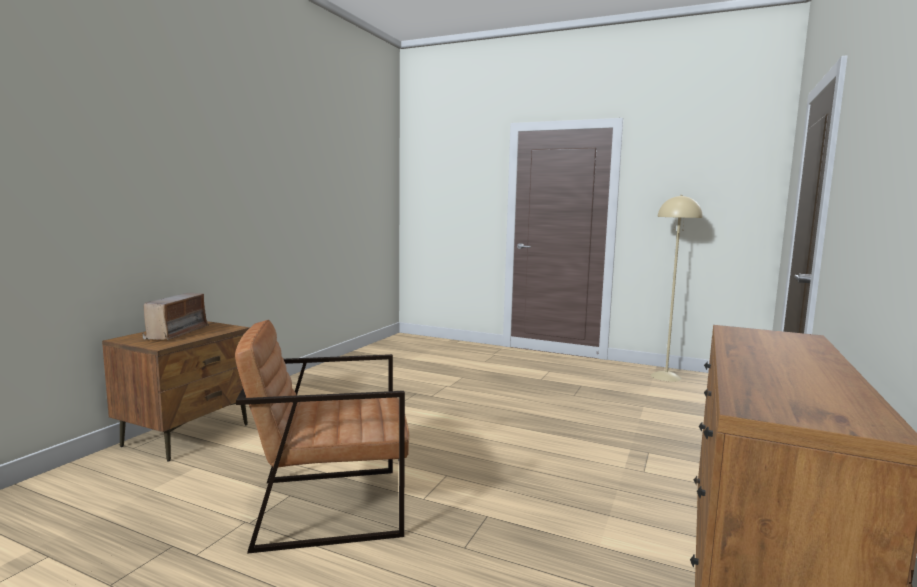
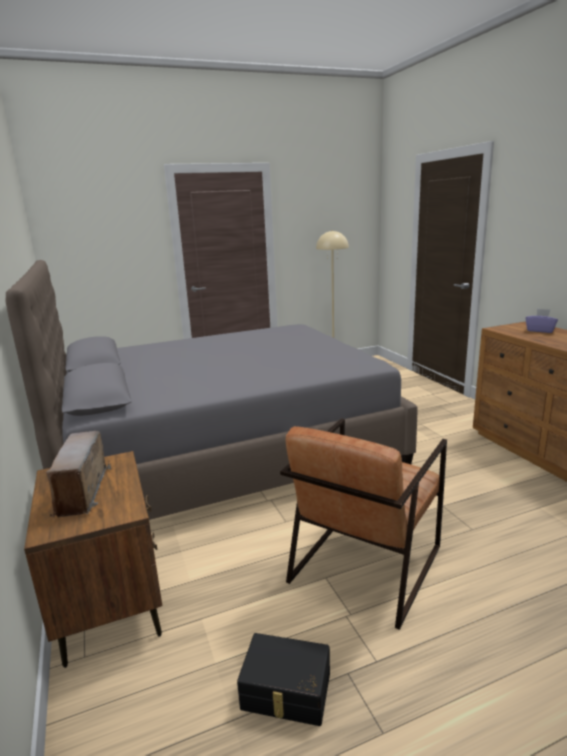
camera: 45 degrees left, 10 degrees up
(135, 526) = (286, 692): none -> black storage box
(178, 333) = (83, 492): radio -> radio turned 150 degrees counterclockwise
(424, 393) = (224, 450): none -> grey bed
(786, 343) = (540, 330): none -> purple tissue box

